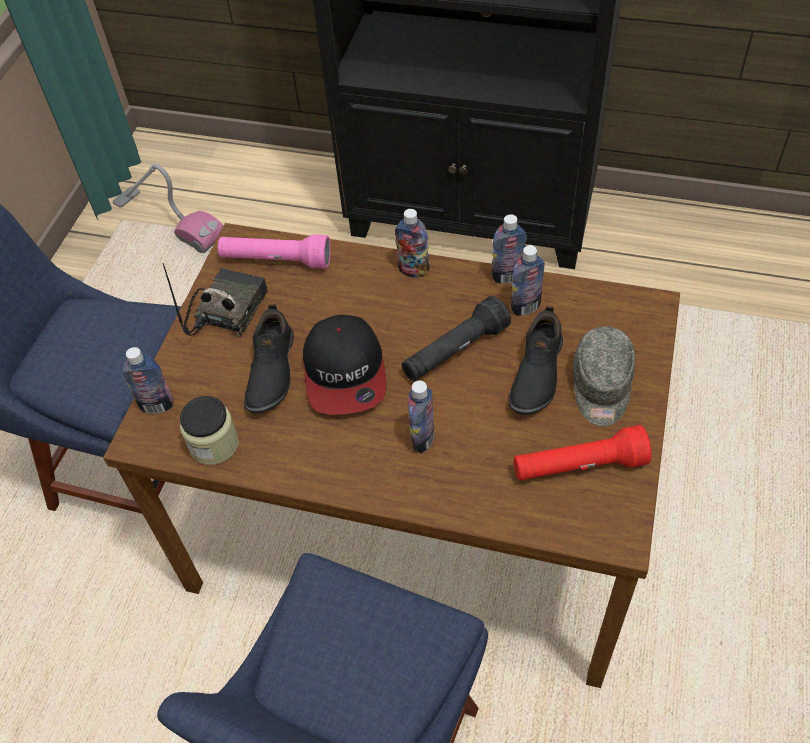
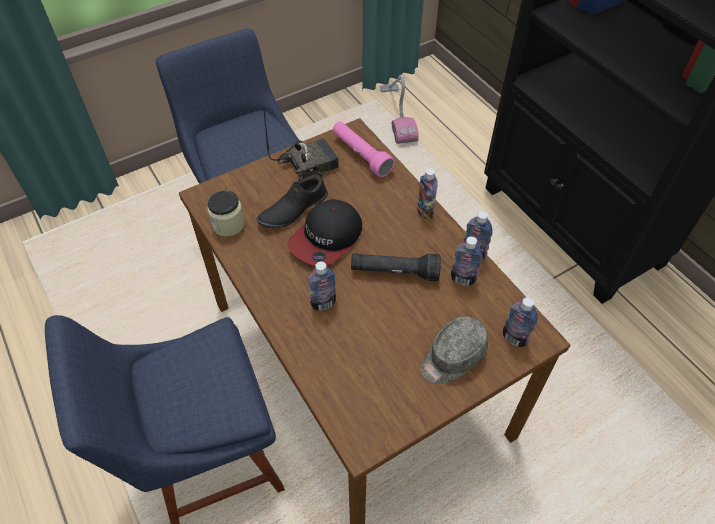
camera: 40 degrees right, 0 degrees up
(157, 405) = (226, 186): bottle -> bottle (514, 338)
(535, 373) = (424, 319): black shoe -> none
(578, 466) = (385, 388): red flashlight -> none

